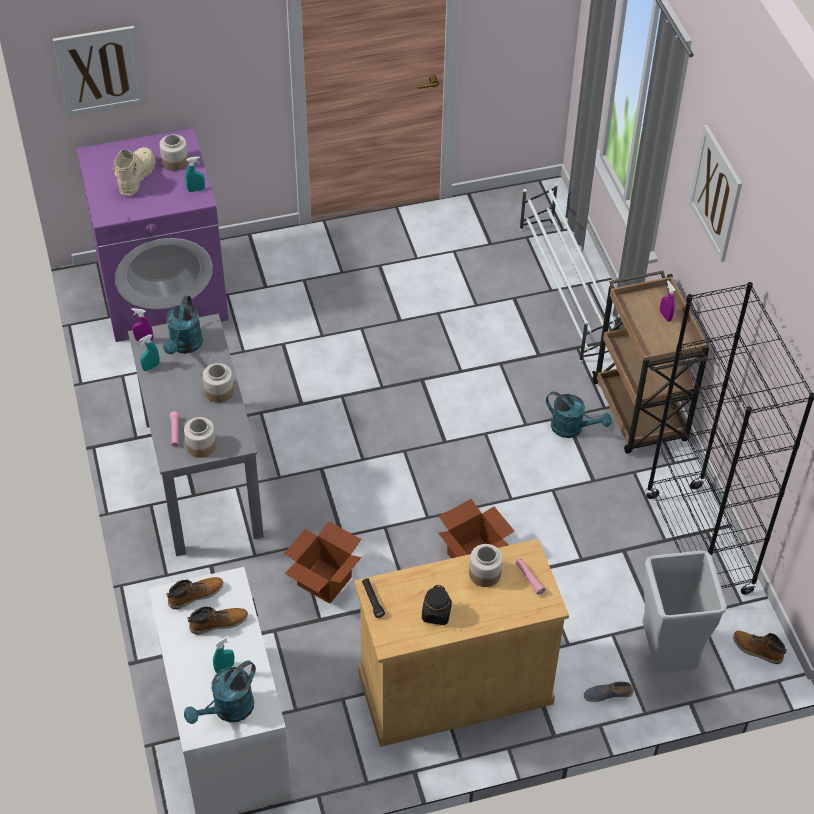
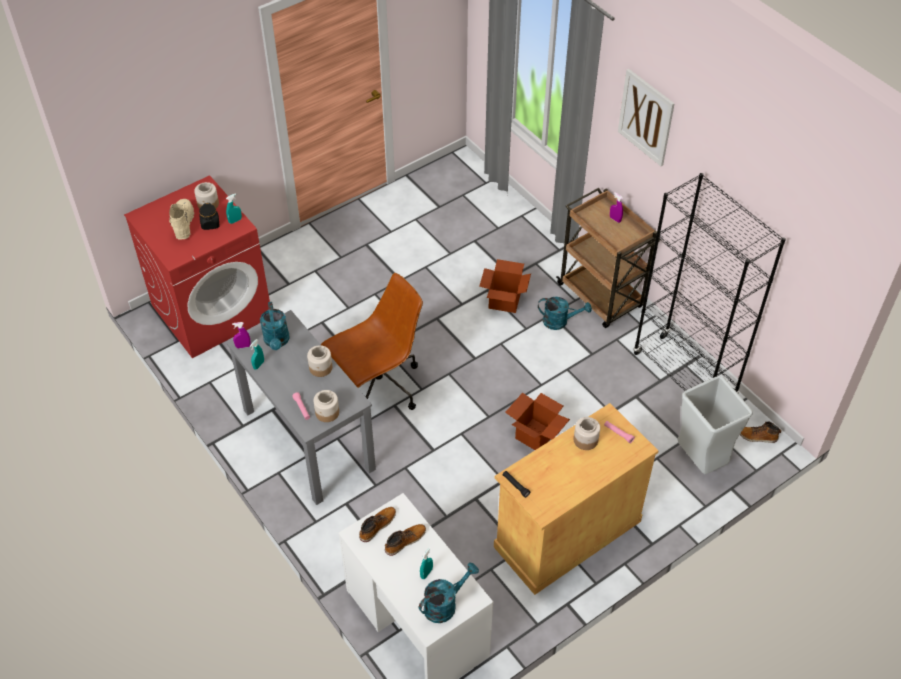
camera: 20 degrees left, 0 degrees up
(99, 70) = (134, 147): picture -> none
(163, 292) = (212, 310): purple washing machine -> red washing machine
(228, 710) = (445, 604): turquoise watering can -> turquoise watering can turned 150 degrees counterclockwise
(312, 442) = (378, 388): none -> brown office chair
(324, 581) = (436, 487): cardboard box -> cardboard box (504, 301)
(436, 614) = (566, 480): black jar -> black jar (210, 224)
(565, 291) = (508, 225): white shoe rack -> none
(607, 695) = (674, 502): shoe -> none

